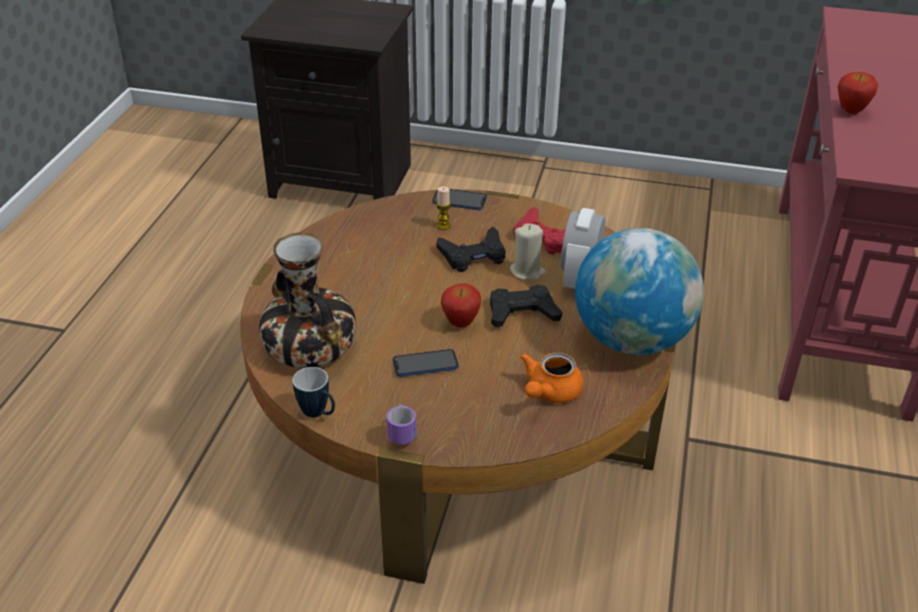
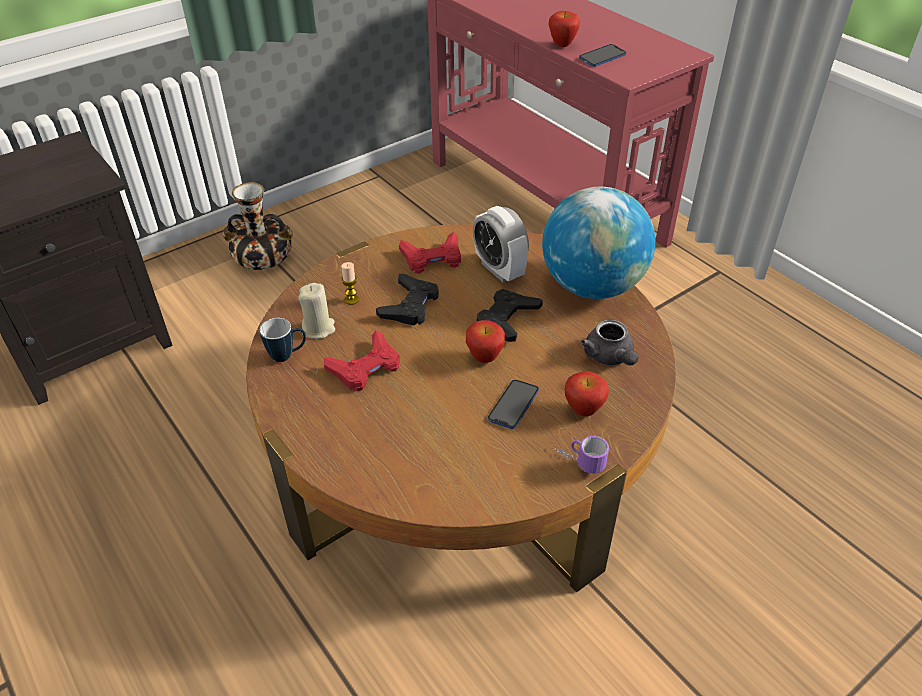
camera: 50 degrees left, 5 degrees up
(310, 348) = (419, 464): vase -> vase (264, 258)
(318, 414) = (510, 504): mug -> mug (287, 355)
(379, 271) = (365, 367): none -> red game controller
(459, 200) = (331, 273): phone -> phone (602, 57)
(464, 406) = (583, 411): none -> apple
(527, 271) = (462, 290): beige candle -> beige candle (318, 329)
(549, 392) = (610, 357): orange teapot -> grey teapot

